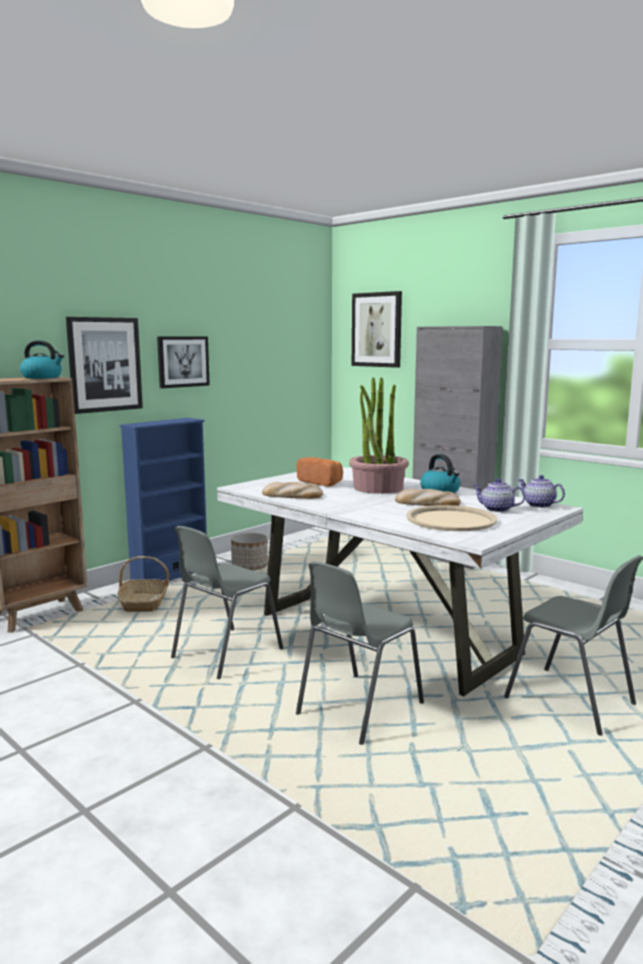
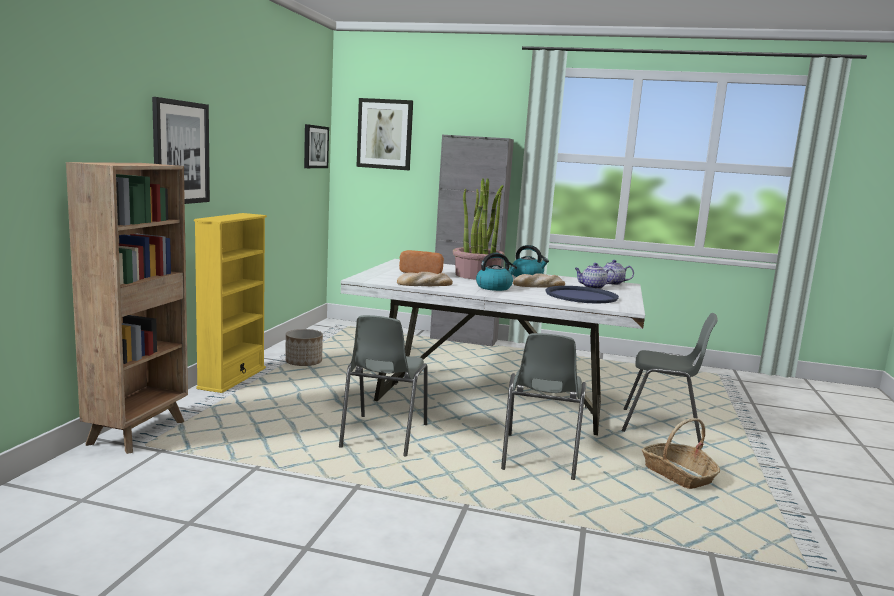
camera: 30 degrees left, 0 degrees up
(42, 377) = (150, 164): kettle -> kettle (494, 287)
(144, 603) = (242, 406): basket -> basket (678, 474)
(170, 575) = (232, 378): blue bookcase -> yellow bookcase
(182, 361) = (236, 154): picture -> picture (315, 147)
(451, 520) = (581, 296): beige tray -> blue tray

